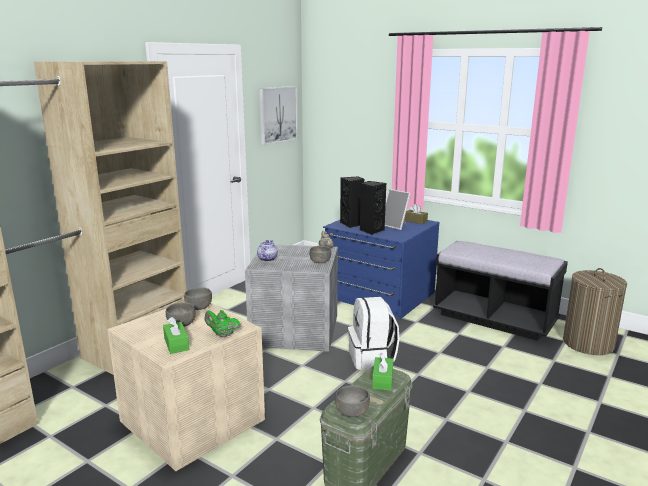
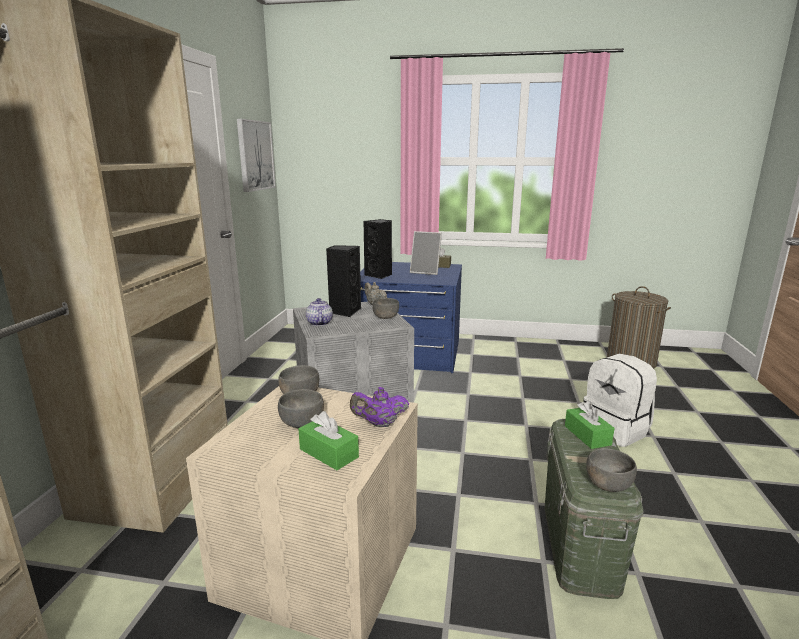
camera: 25 degrees left, 0 degrees up
(222, 335) = (379, 424): green teapot -> purple teapot
(371, 230) = (408, 279): black speaker -> black speaker (344, 311)
(372, 358) = (466, 420): white backpack -> white backpack (616, 430)
(494, 318) = (535, 355): black bench -> none

